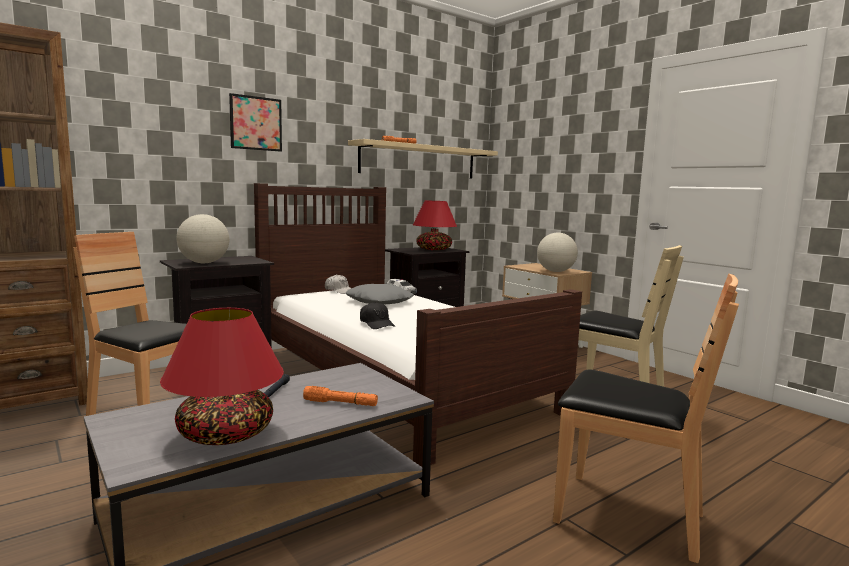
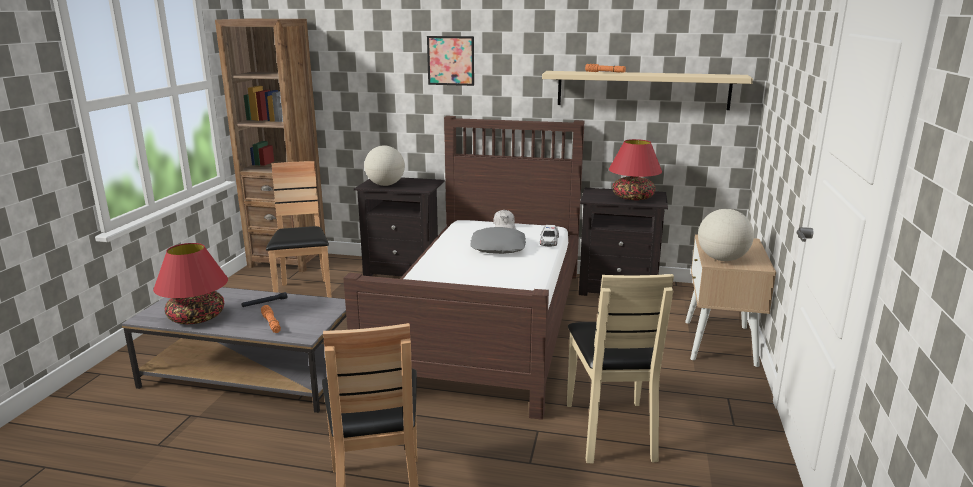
camera: 50 degrees right, 10 degrees up
(376, 324) = (428, 270): black cap -> none

